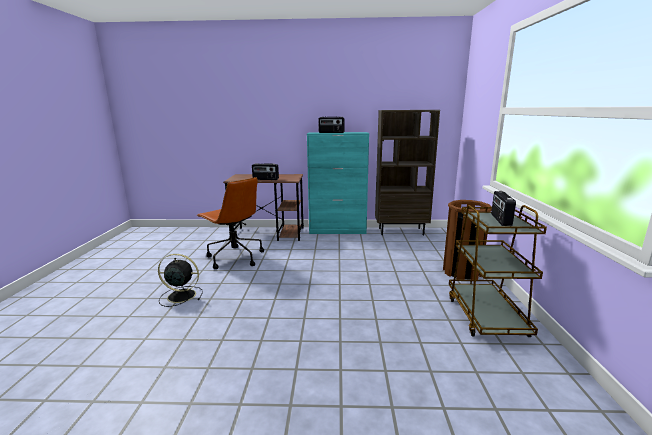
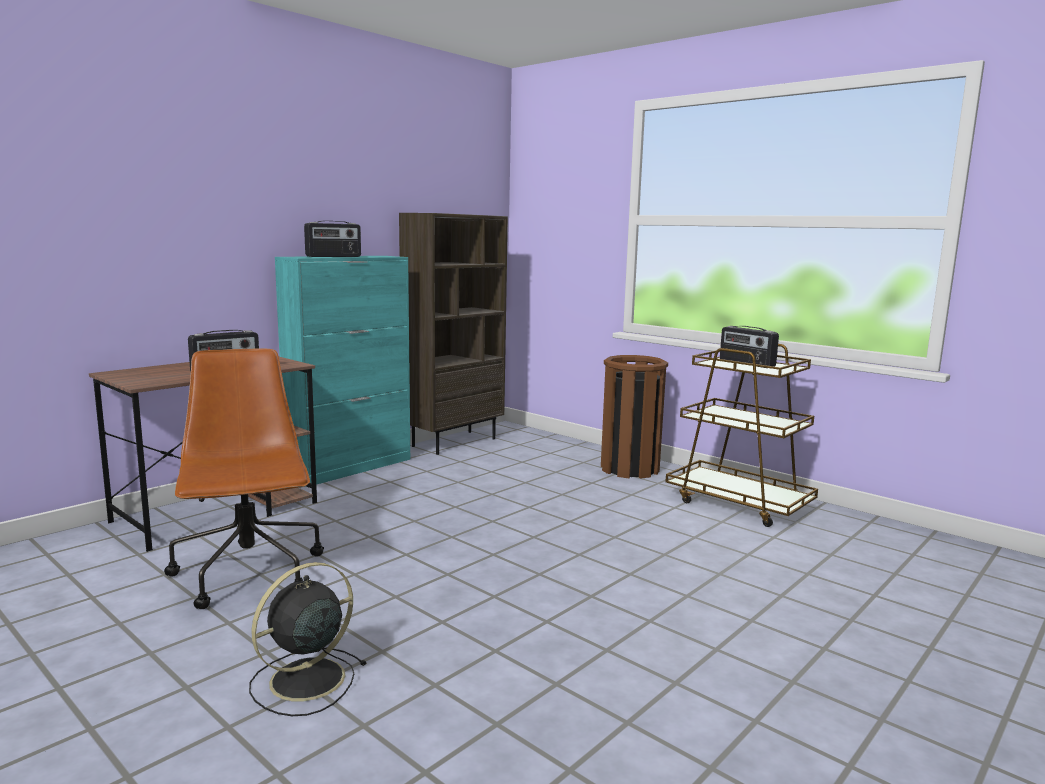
camera: 50 degrees left, 5 degrees down
(234, 257) = (249, 574): brown office chair -> brown office chair turned 105 degrees counterclockwise

